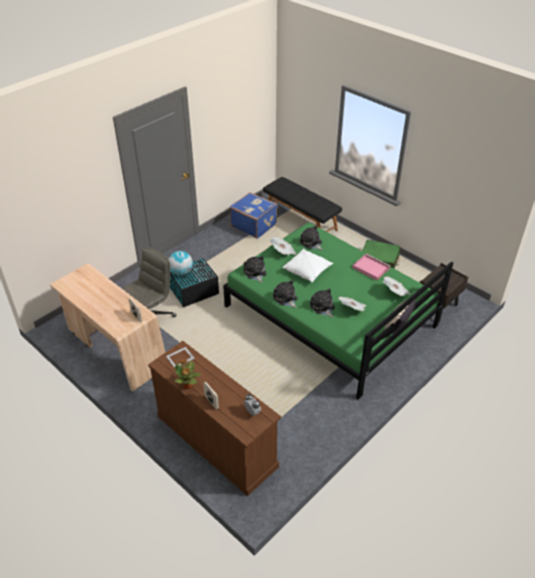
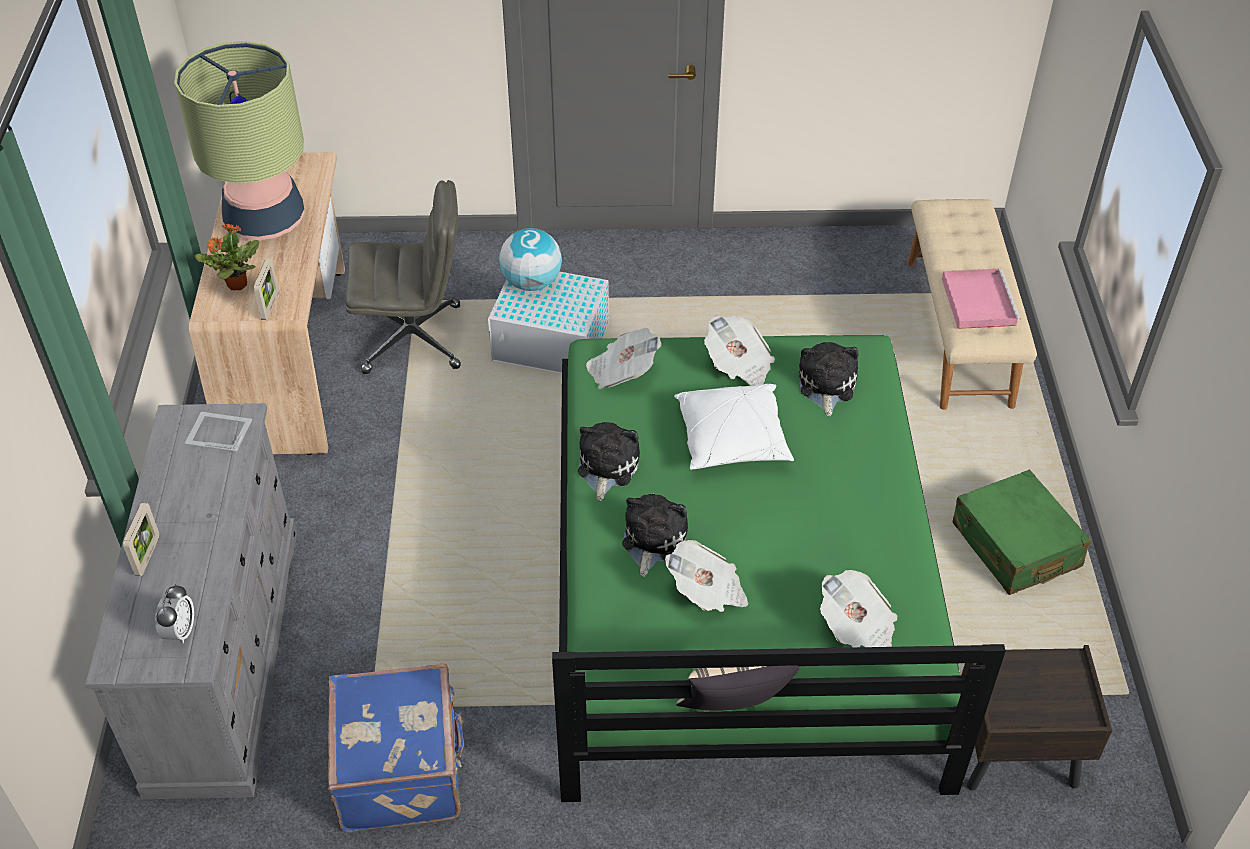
camera: 45 degrees right, 5 degrees up
(95, 295) = (265, 220): none -> table lamp
(188, 386) = (157, 494): potted plant -> potted plant (236, 284)
(195, 291) = (552, 343): black storage box -> white storage box
(215, 440) = (224, 653): brown dresser -> grey dresser
(254, 225) = (842, 279): blue suitcase -> blue suitcase (402, 770)
(255, 273) = (622, 372): plush toy -> newspaper
(301, 220) = (960, 332): black bench -> beige bench
(370, 268) = (878, 531): pink tray -> pink tray (977, 300)

